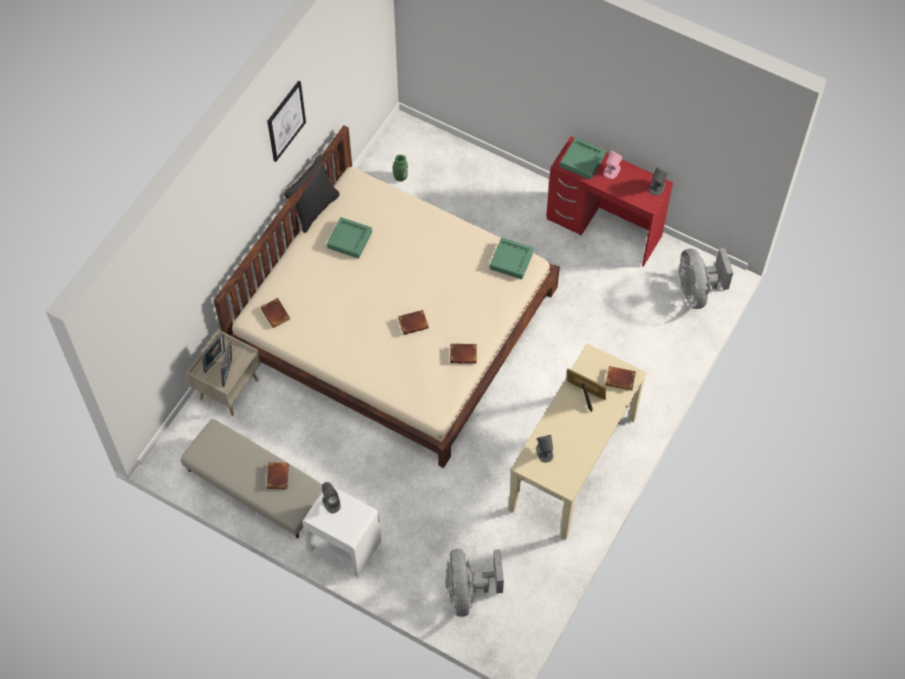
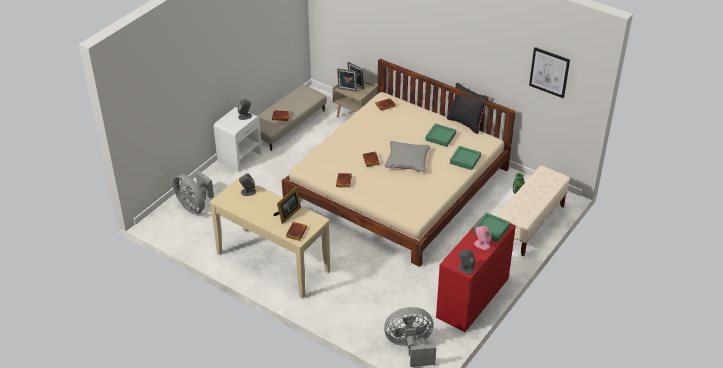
camera: 95 degrees right, 20 degrees down
(285, 121) = (472, 32): picture -> picture (549, 72)
(406, 279) = (407, 160): none -> grey pillow
(463, 166) = (529, 225): none -> beige bench
(468, 591) = (194, 206): grey fan -> grey fan turned 135 degrees counterclockwise
(511, 260) = (419, 209): green tray -> green tray (465, 160)

